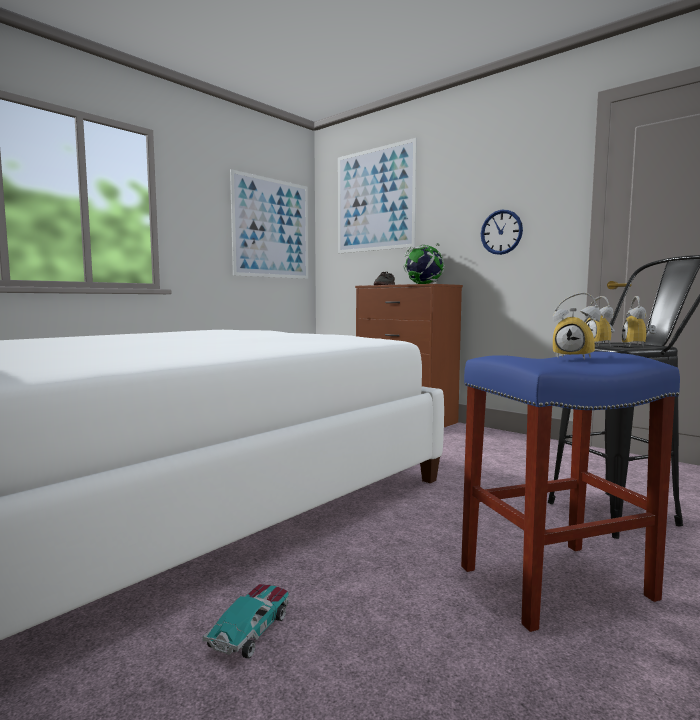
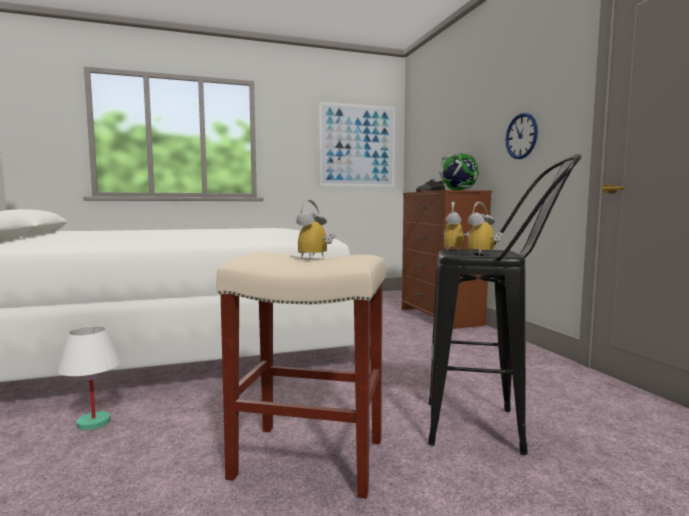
camera: 30 degrees right, 0 degrees up
(250, 630) = (93, 422): toy car -> white table lamp
(375, 200) = (438, 113): picture -> none
(554, 584) = (307, 458): blue stool -> beige stool
(574, 357) = (316, 257): alarm clock -> alarm clock turned 60 degrees clockwise

